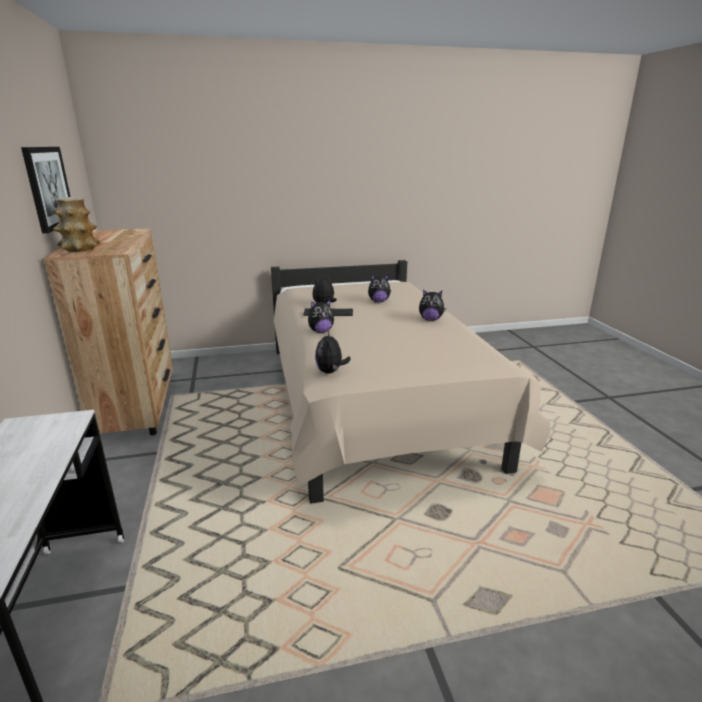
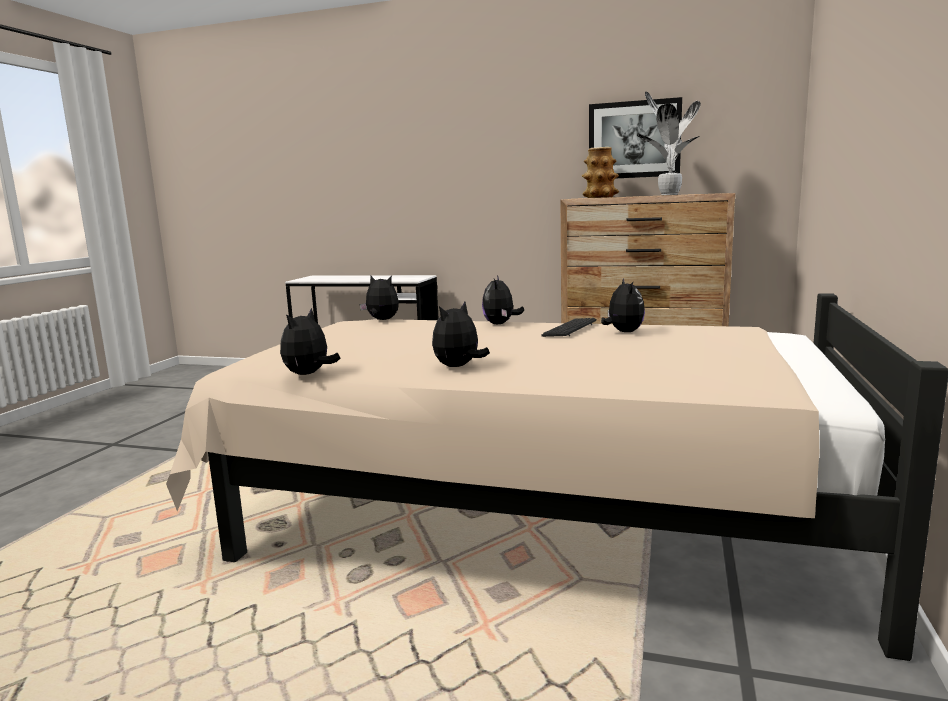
camera: 120 degrees right, 10 degrees down
(112, 237) = (667, 195): none -> potted plant
(378, 301) = (608, 354): plush toy -> plush toy (309, 374)

